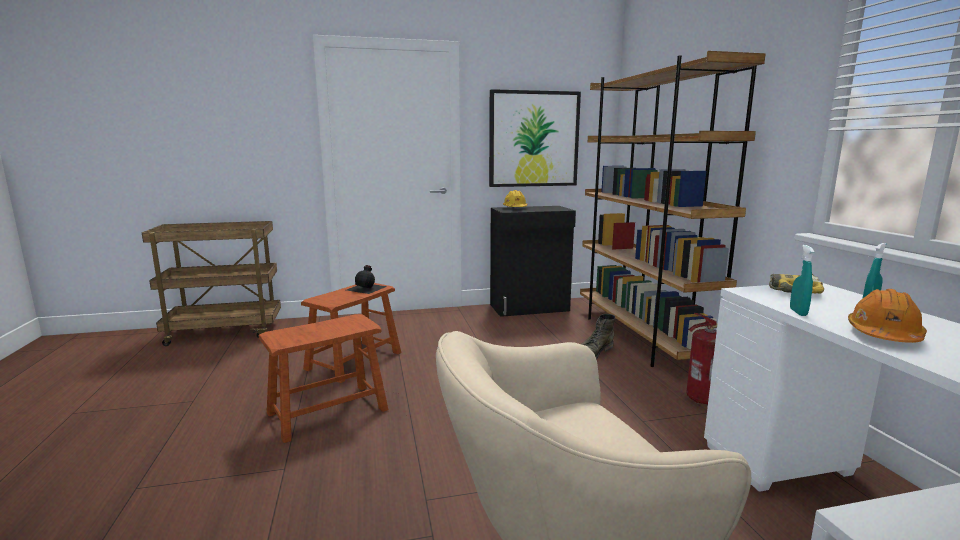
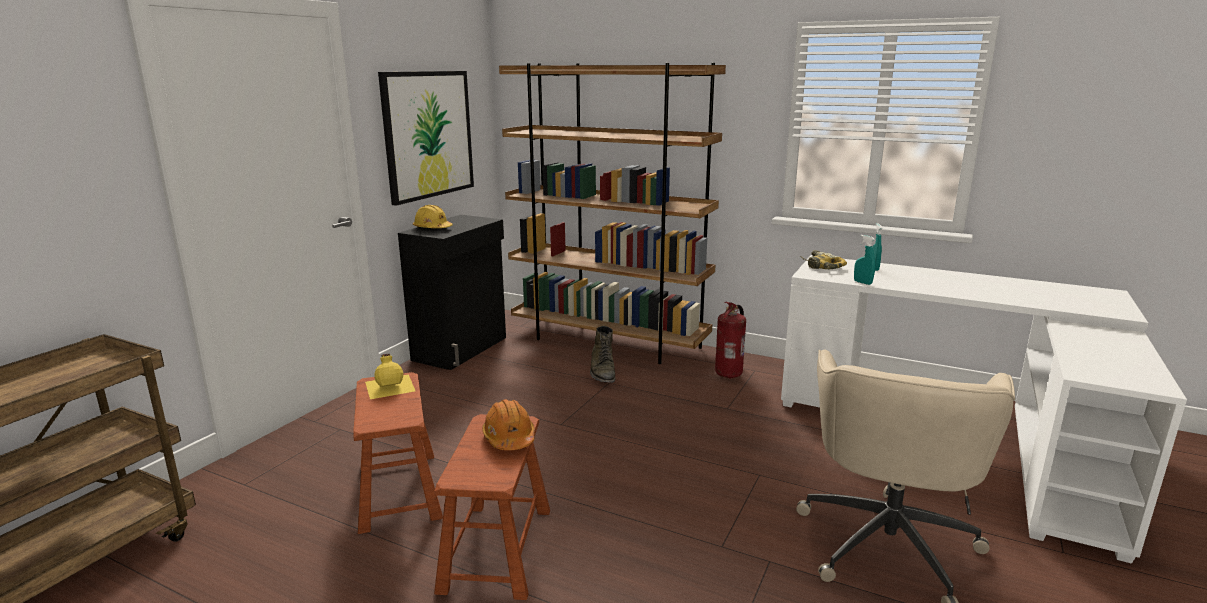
camera: 50 degrees left, 5 degrees up
(367, 288) = (390, 386): black bottle -> yellow bottle
(883, 335) = (917, 285): orange hard hat -> orange hard hat (509, 438)

